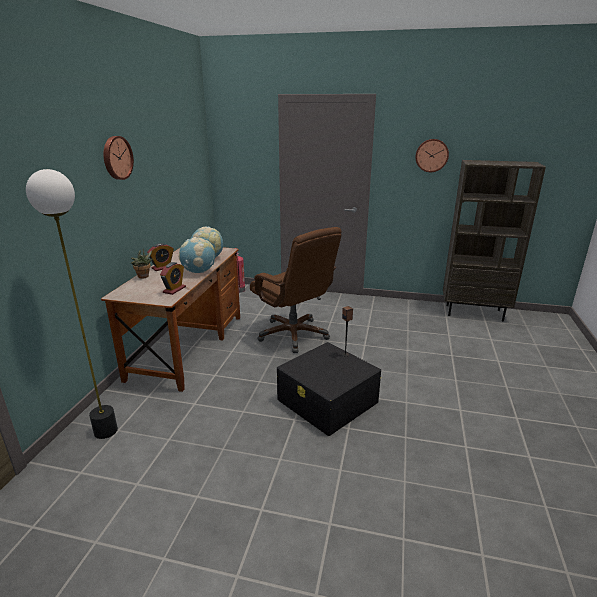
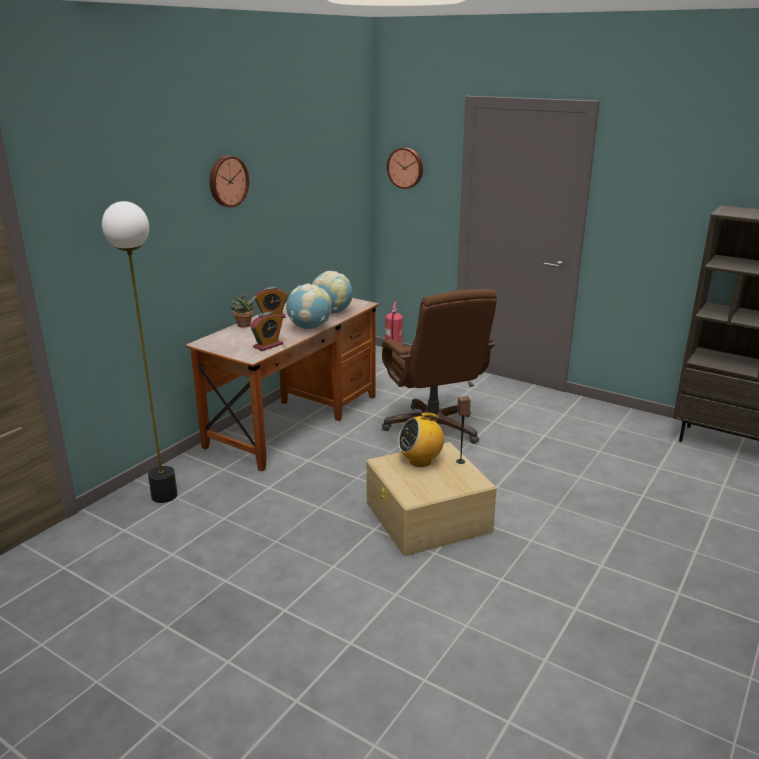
camera: 20 degrees right, 0 degrees up
(317, 360) = (420, 460): none -> radio
(328, 401) = (428, 517): black storage box -> beige storage box
(431, 155) = (676, 195): wall clock -> wall clock (406, 168)

